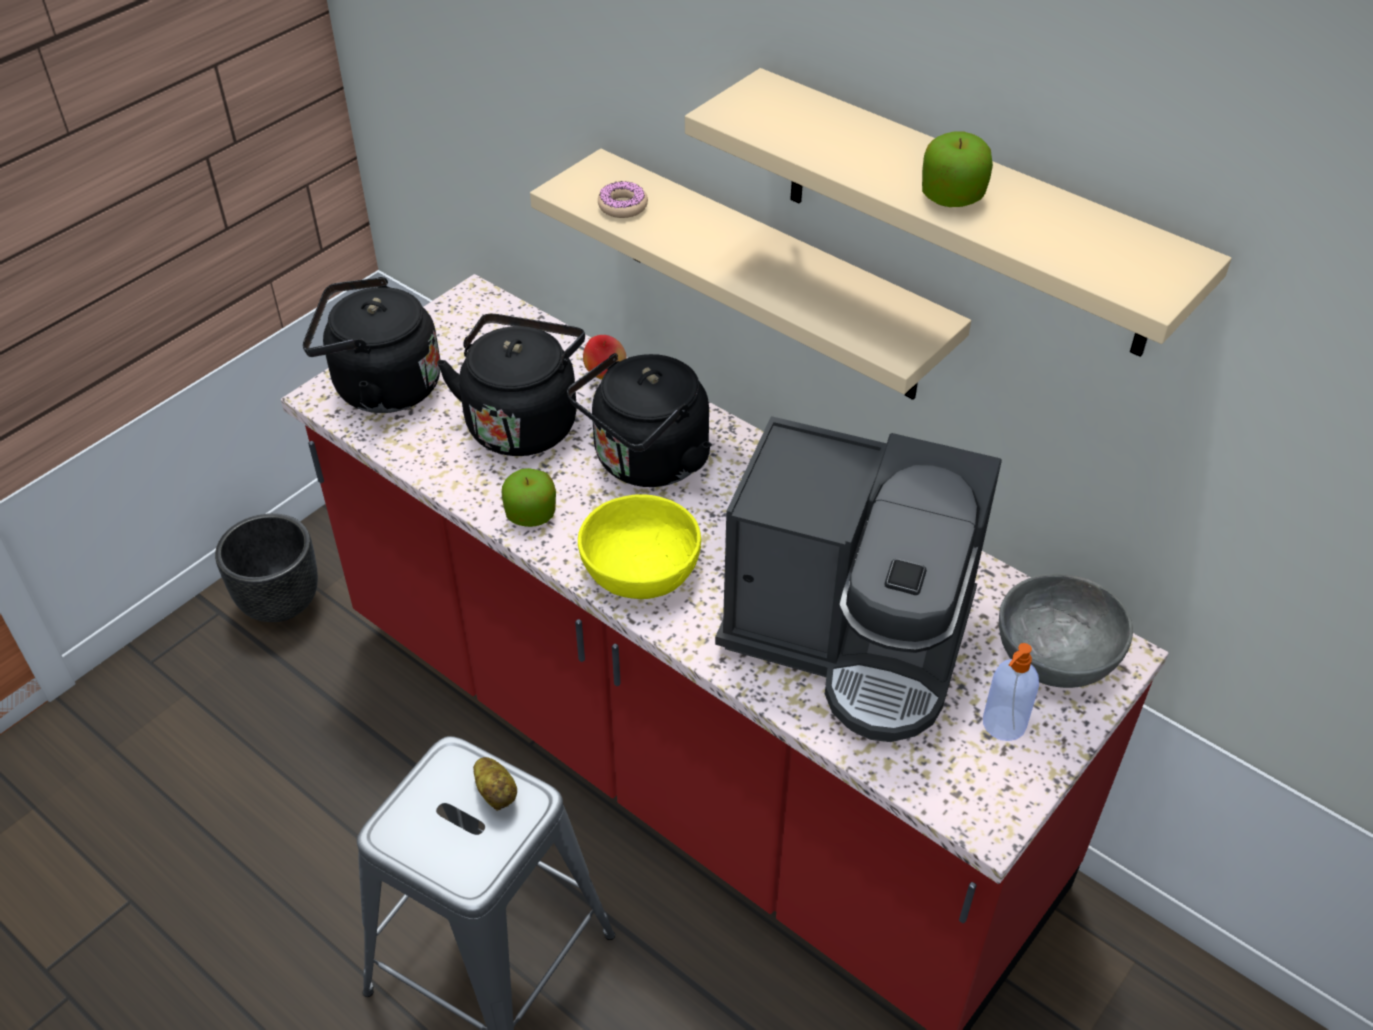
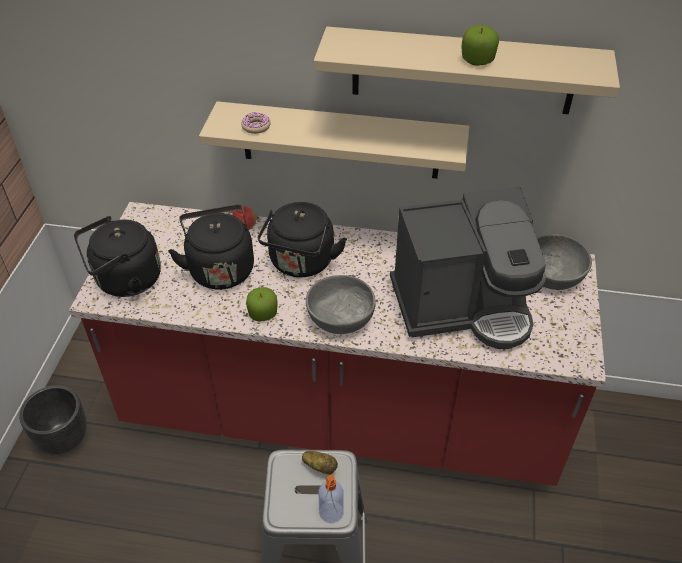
camera: 30 degrees left, 0 degrees up
(640, 569) = (340, 317): yellow bowl -> grey bowl
(1003, 725) = (556, 316): soap dispenser -> soap dispenser (331, 513)

